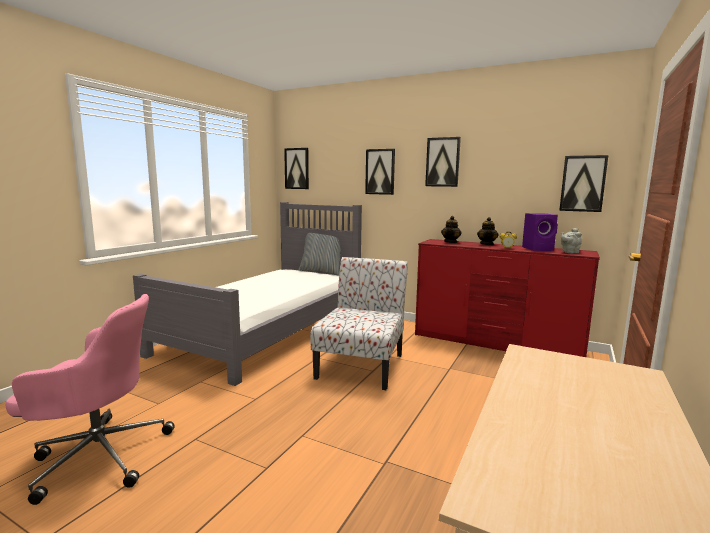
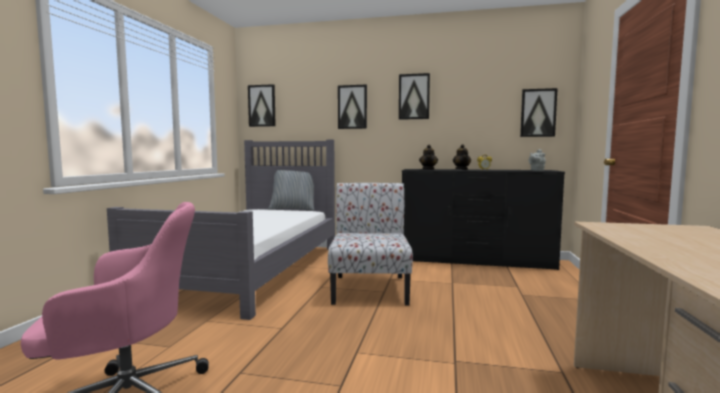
camera: 15 degrees left, 5 degrees down
(496, 343) = (476, 261): red dresser -> black dresser
(538, 249) = (509, 170): purple speaker -> none

